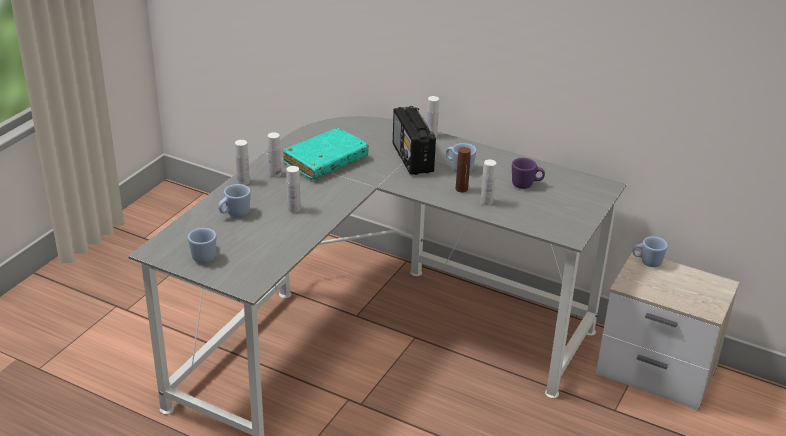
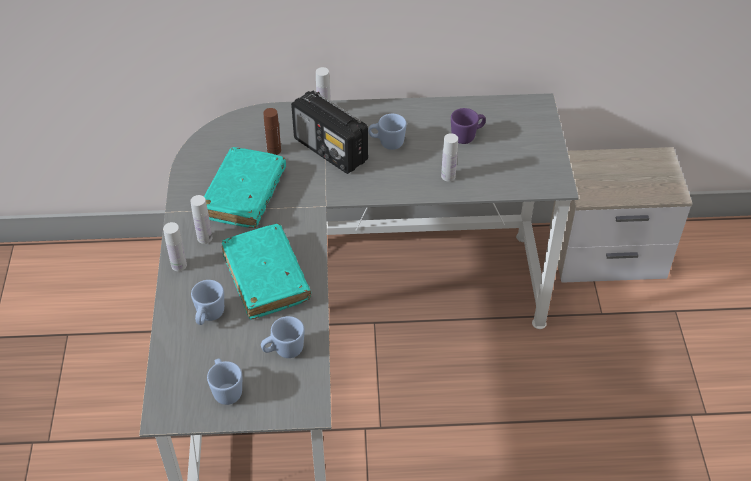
camera: 30 degrees left, 15 degrees up
(294, 209) = (266, 277): white bottle -> turquoise book
(461, 189) = (411, 170): brown bottle -> brown bottle (274, 150)
(647, 262) = (585, 160): blue mug -> blue mug (284, 351)

